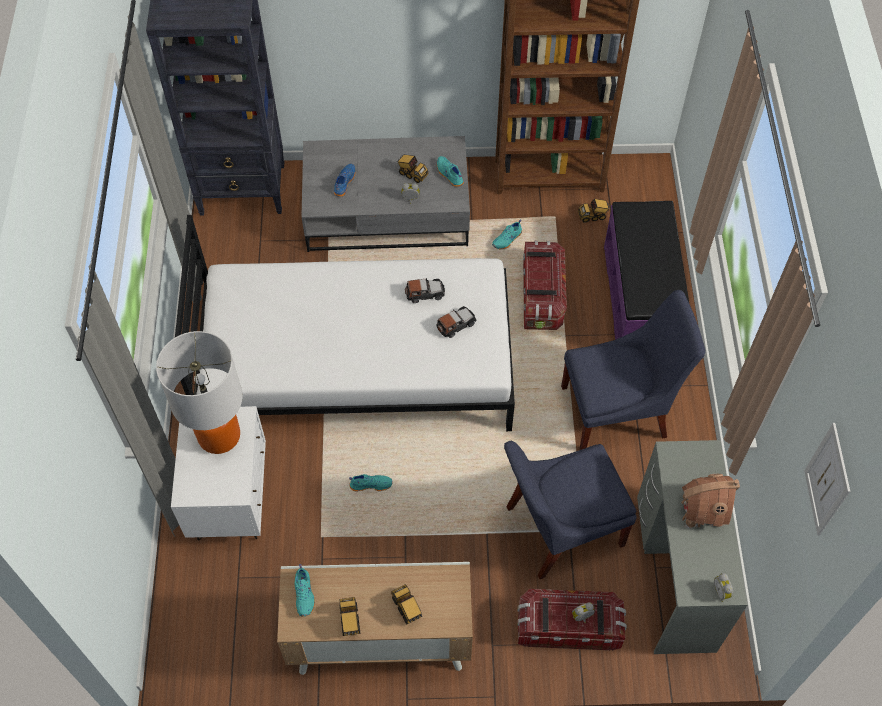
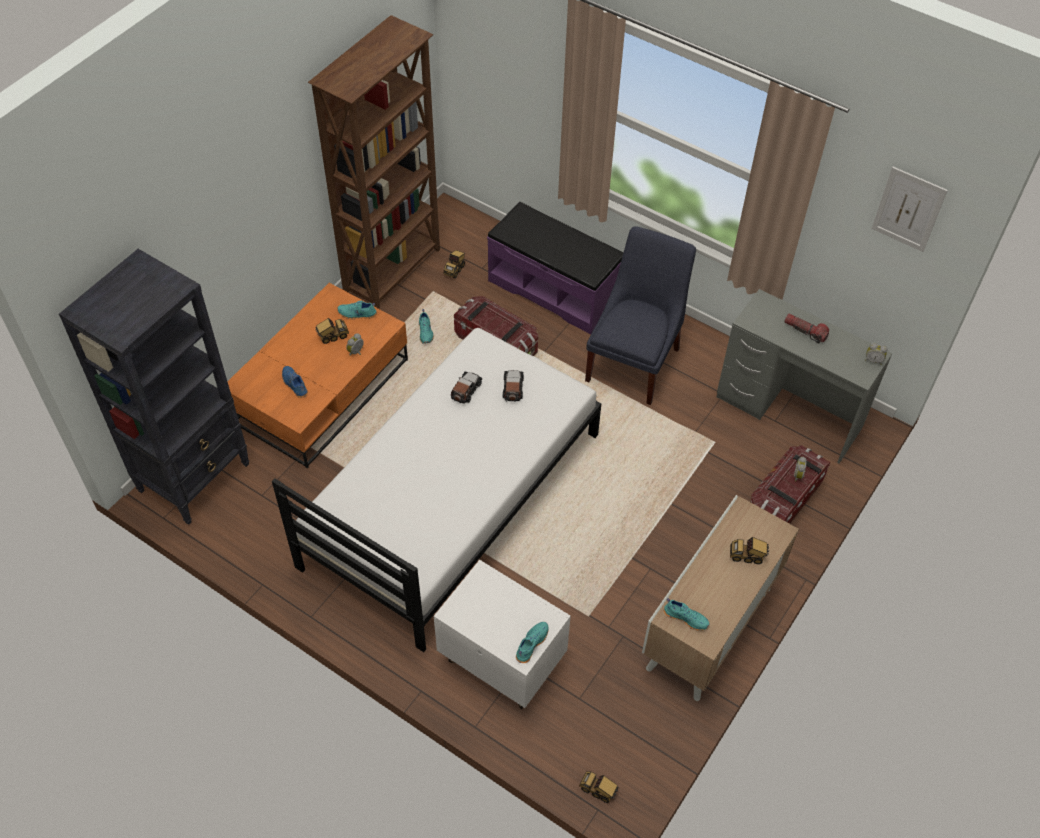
camera: 55 degrees left, 5 degrees down
(218, 435) = (485, 602): table lamp -> none
(350, 621) = (731, 599): toy truck -> toy truck (598, 790)
(371, 484) = (568, 553): turquoise shoe -> turquoise shoe (531, 643)
(385, 212) = (321, 392): grey coffee table -> orange coffee table
(559, 527) = (701, 456): blue chair -> none
(702, 509) = (805, 331): toy house -> flashlight

